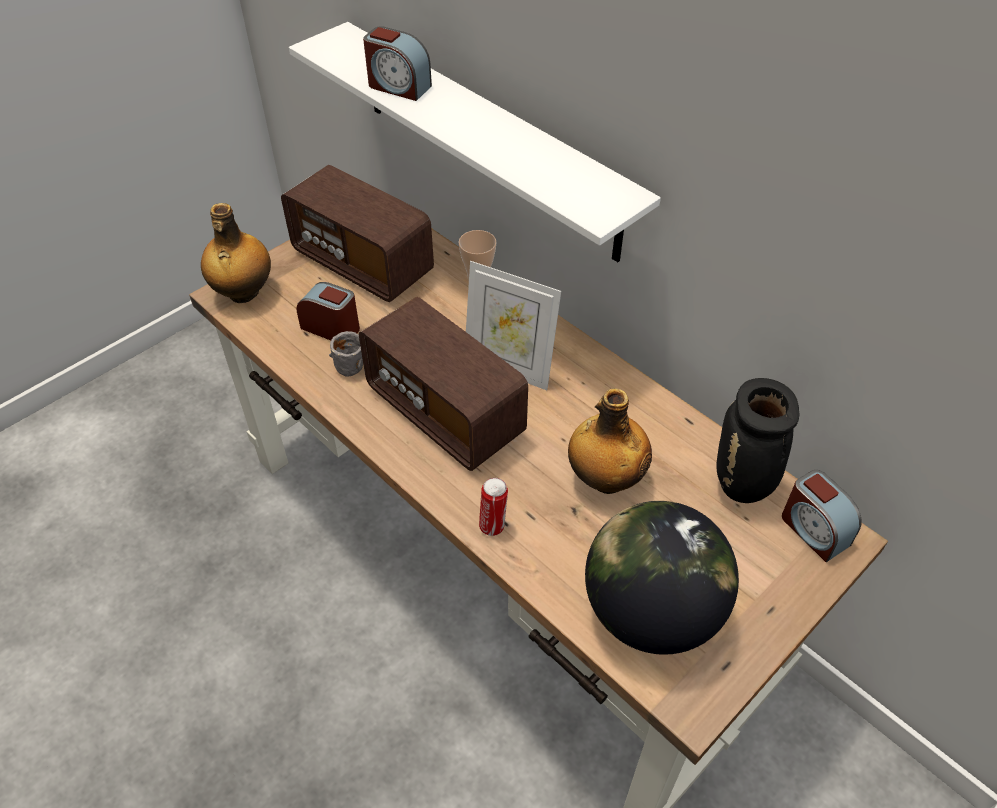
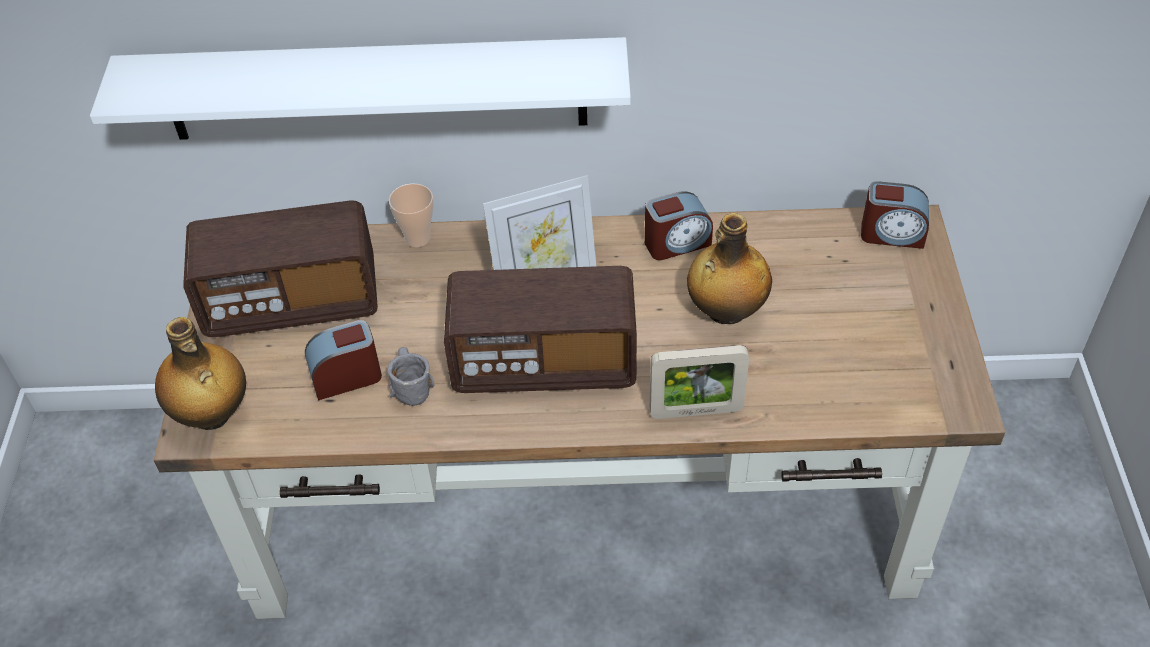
camera: 45 degrees left, 0 degrees up
(398, 86) = (270, 84): alarm clock -> alarm clock (677, 243)
(493, 525) = (696, 411): can -> picture frame
(651, 612) = (870, 373): globe -> none
(742, 485) = (815, 241): black vase -> none

